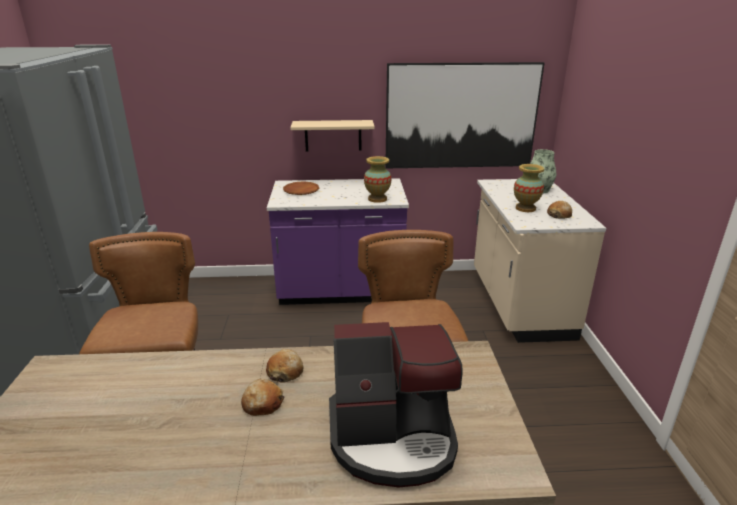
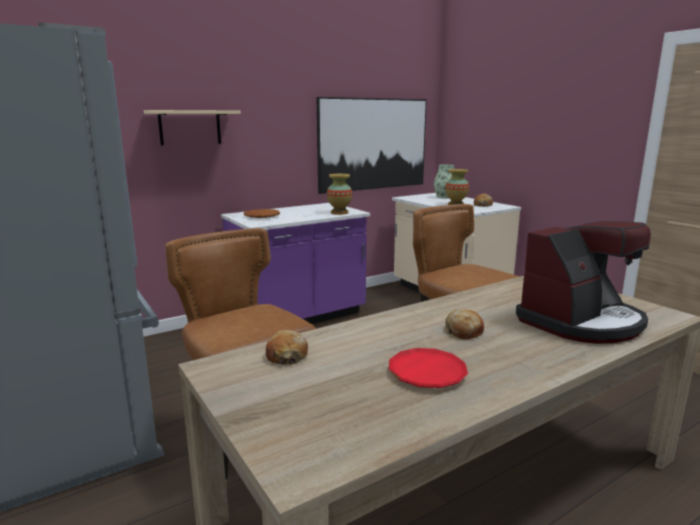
camera: 30 degrees left, 10 degrees down
(156, 442) = (427, 373): none -> red plate
(285, 371) = (444, 313): bread -> bread (286, 356)
(333, 135) = (273, 165): beige shelf -> beige shelf (190, 127)

